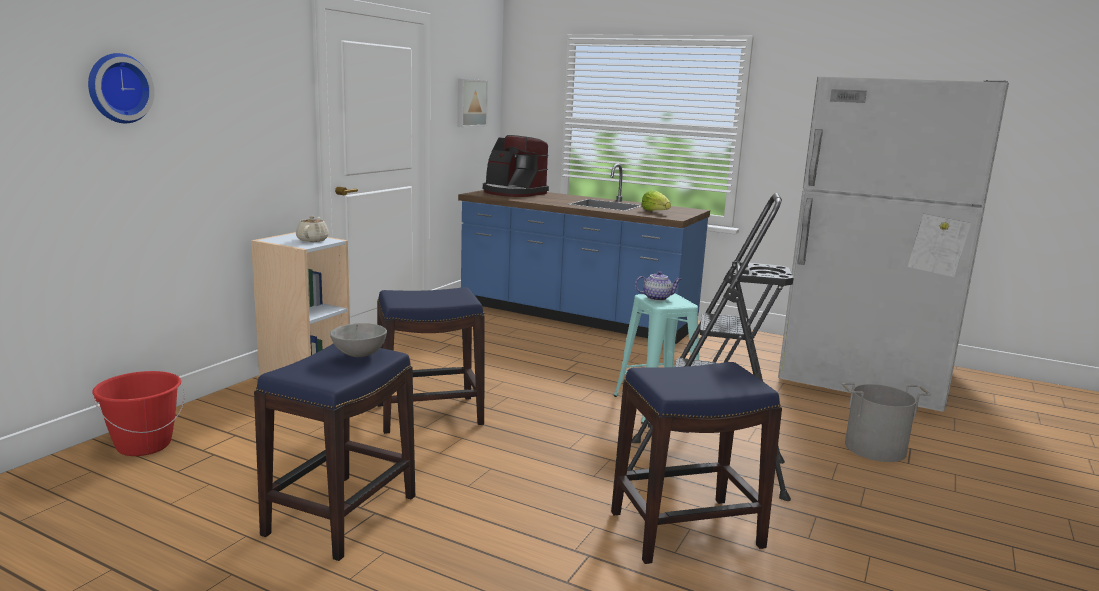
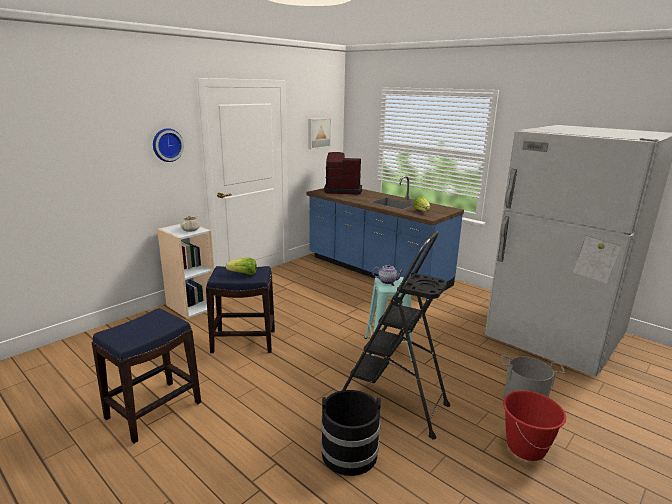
camera: 15 degrees right, 5 degrees up
(118, 88) = (65, 149): wall clock -> wall clock (167, 145)
(144, 445) = (83, 347): red bucket -> red bucket (525, 447)
(358, 355) = (158, 322): grey bowl -> none
(437, 297) = (243, 274): none -> lettuce
(513, 193) = (342, 190): coffee machine -> coffee machine turned 135 degrees clockwise
(686, 530) = (349, 453): stool -> black bucket

